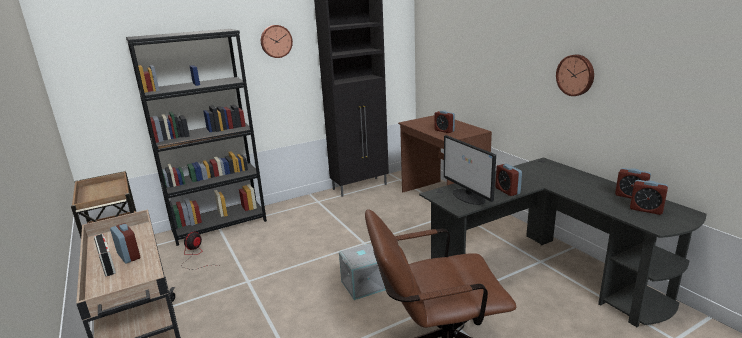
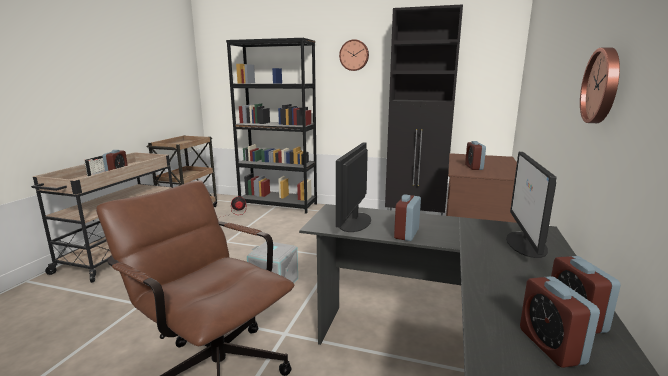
camera: 45 degrees right, 5 degrees down
(556, 172) = (526, 244): none -> monitor

